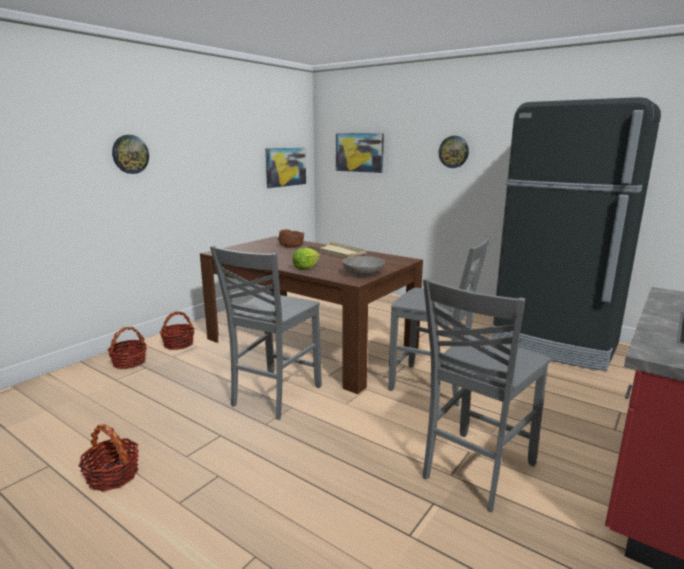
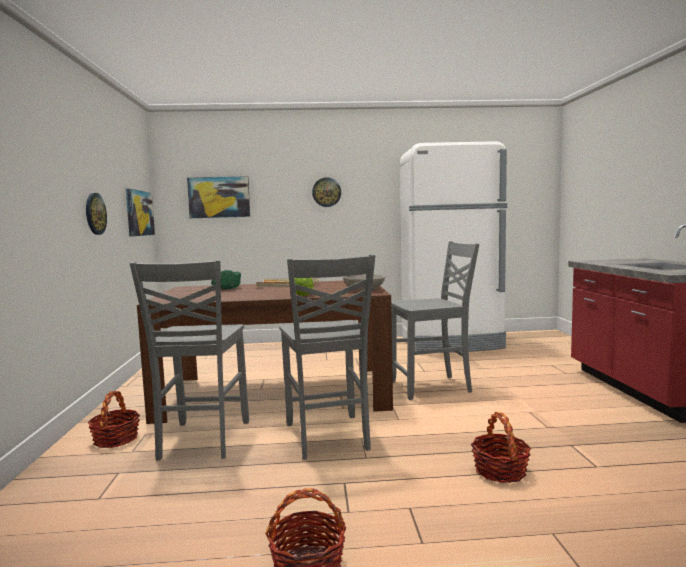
camera: 40 degrees left, 10 degrees down
(129, 362) = (79, 477): basket -> basket (500, 471)
(130, 154) = (25, 173): wall clock -> wall clock (95, 213)
(291, 246) = (226, 288): brown bowl -> green bowl
(475, 470) = (553, 419): grey chair -> grey chair (202, 440)
(555, 344) = (452, 343): black fridge -> white fridge

